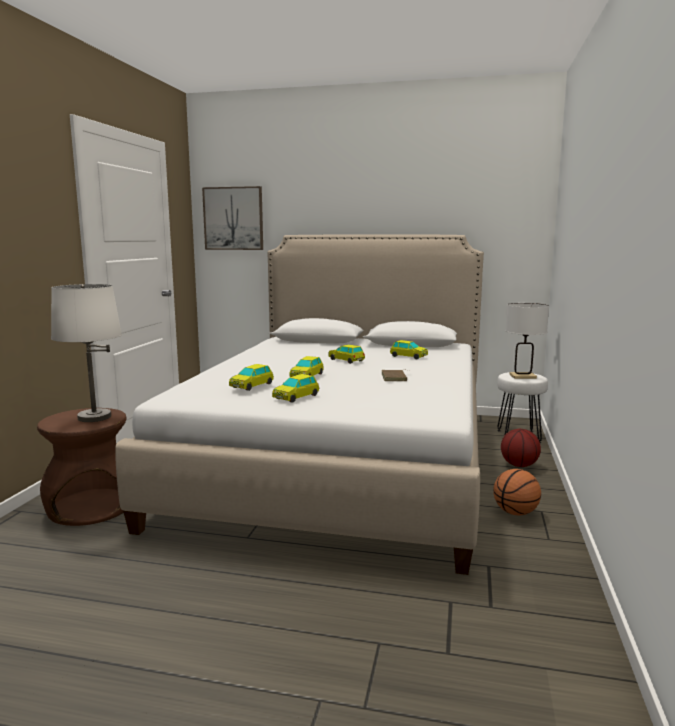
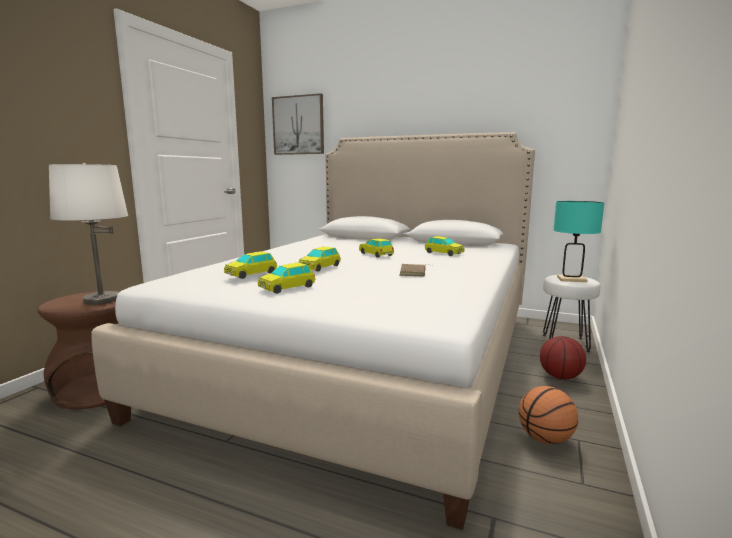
camera: 10 degrees right, 0 degrees up
(522, 376) = (571, 279): white table lamp -> turquoise table lamp

